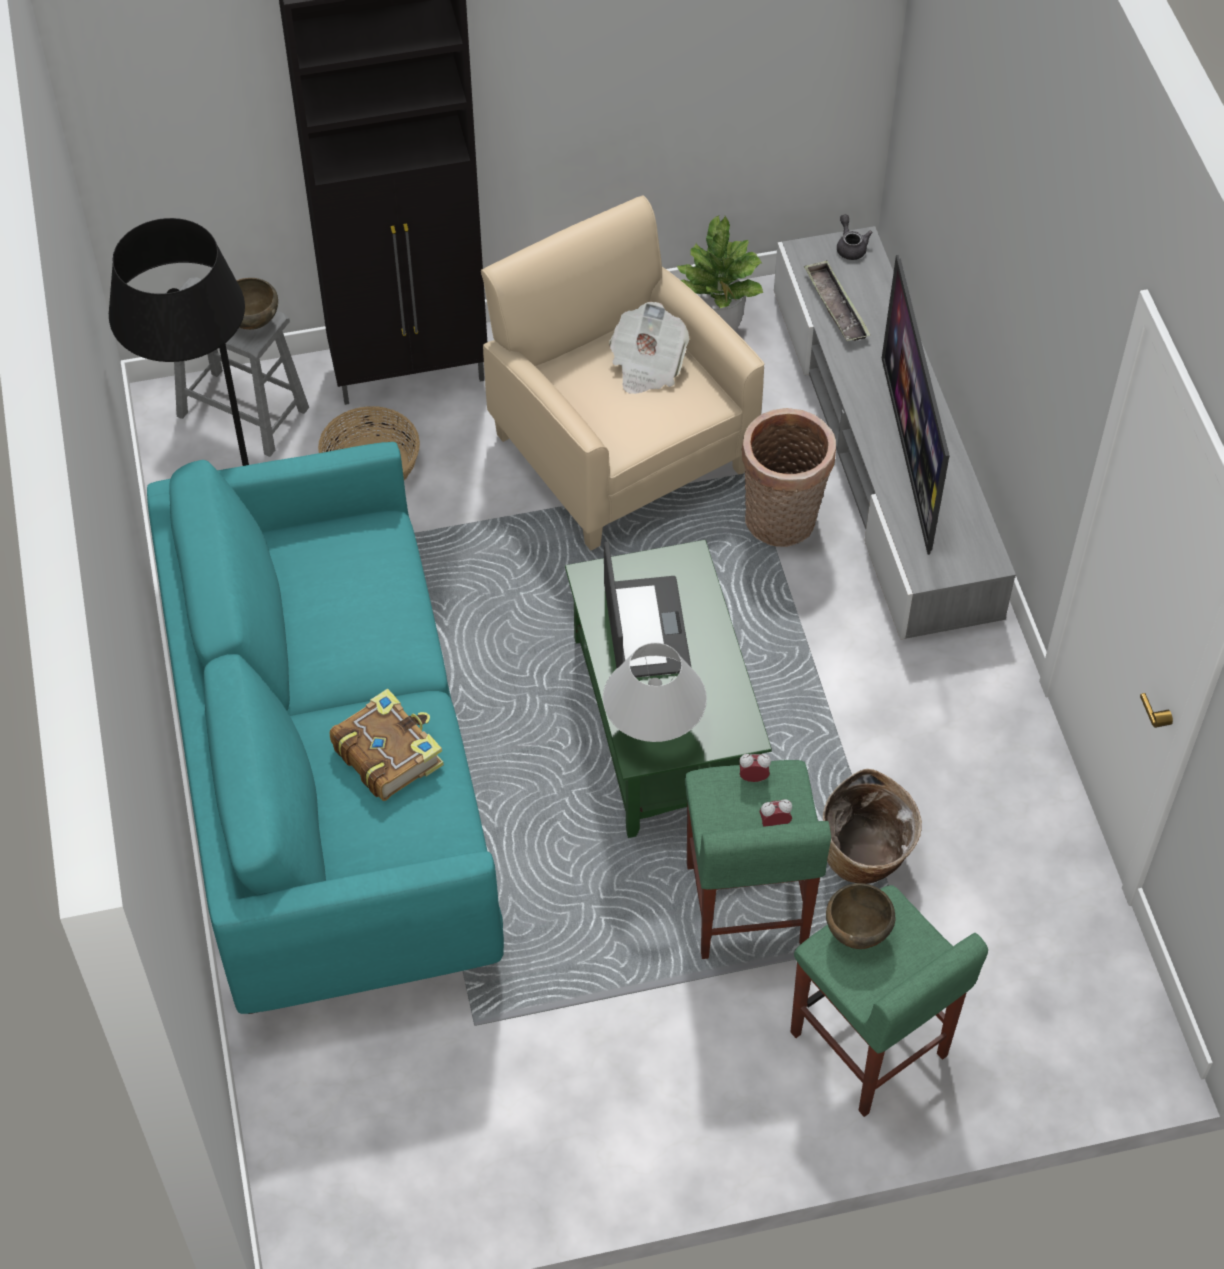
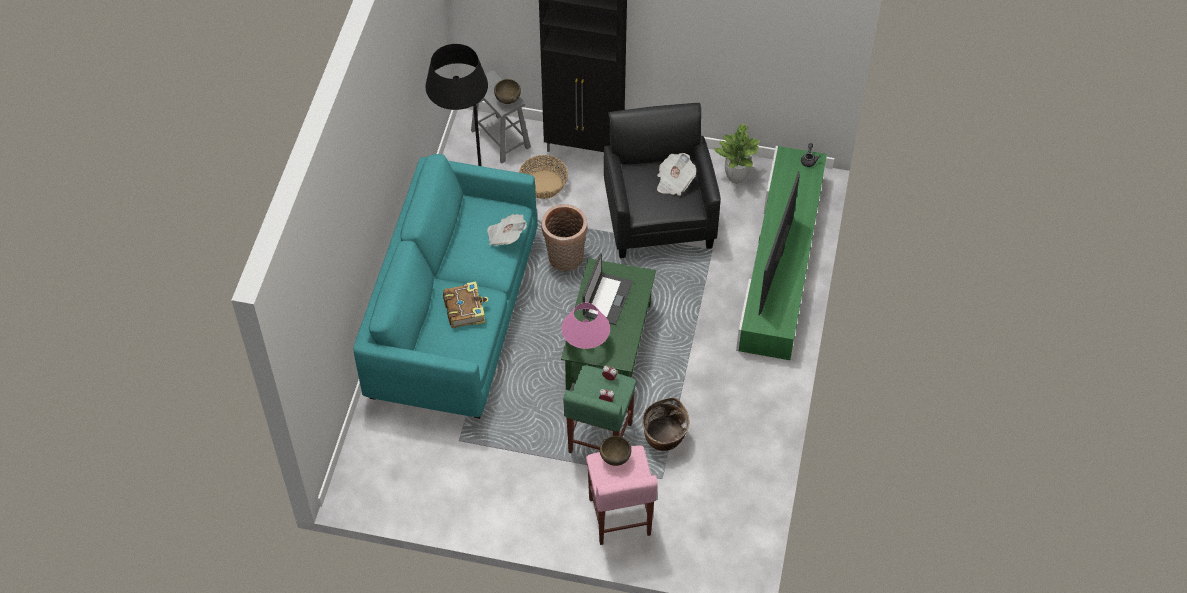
camera: 25 degrees right, 0 degrees up
(390, 580) = (506, 236): none -> newspaper
(620, 449) = (659, 217): beige armchair -> black armchair
(653, 729) = (585, 343): white table lamp -> pink table lamp
(781, 523) = (713, 278): basket -> basket (565, 259)
(836, 306) = (785, 185): tray -> none
(870, 1046) = (619, 517): green stool -> pink stool
(883, 451) = (780, 262): grey tv stand -> green tv stand

